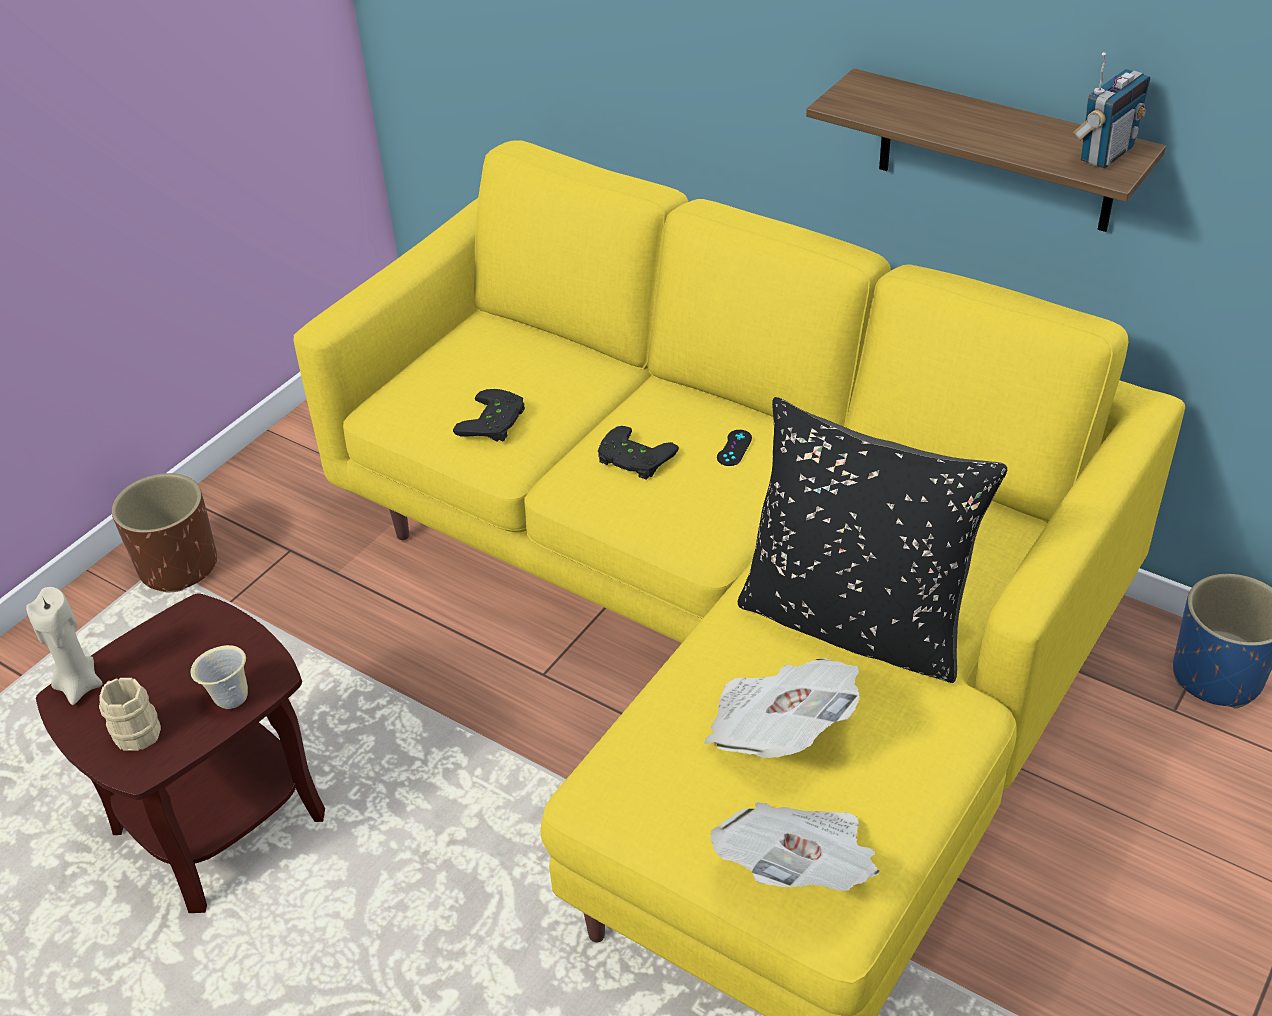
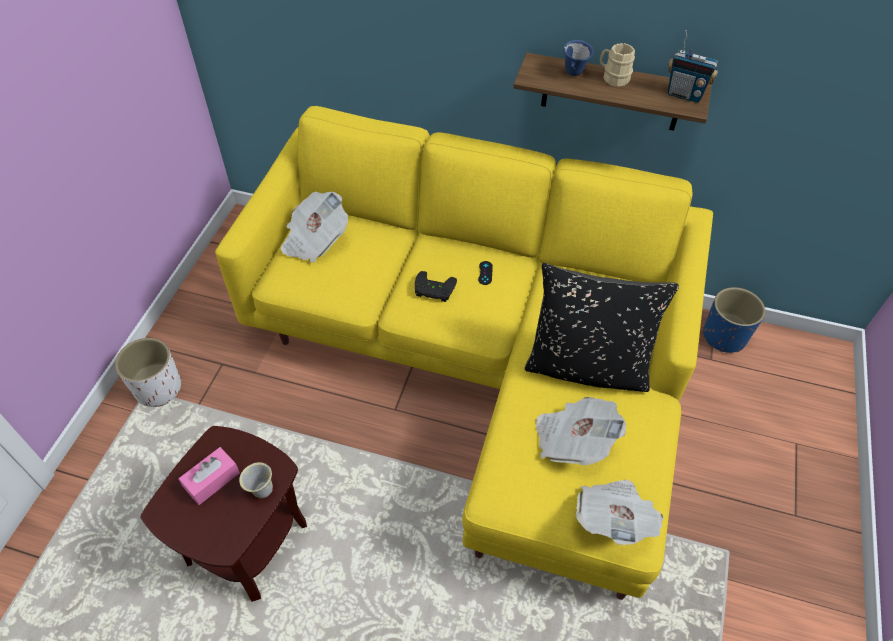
camera: 20 degrees left, 10 degrees up
(80, 685) = (165, 503): beige candle -> none
(133, 729) = (211, 523): beige mug -> beige mug (613, 78)
(162, 669) = (212, 480): none -> pink tissue box
(179, 566) = (158, 388): brown planter -> white planter
(470, 356) = (315, 240): none -> newspaper
(495, 422) = (347, 281): black game controller -> none
(919, 106) = (574, 74): none -> blue mug
(1105, 154) = (684, 94): radio -> radio turned 90 degrees clockwise

